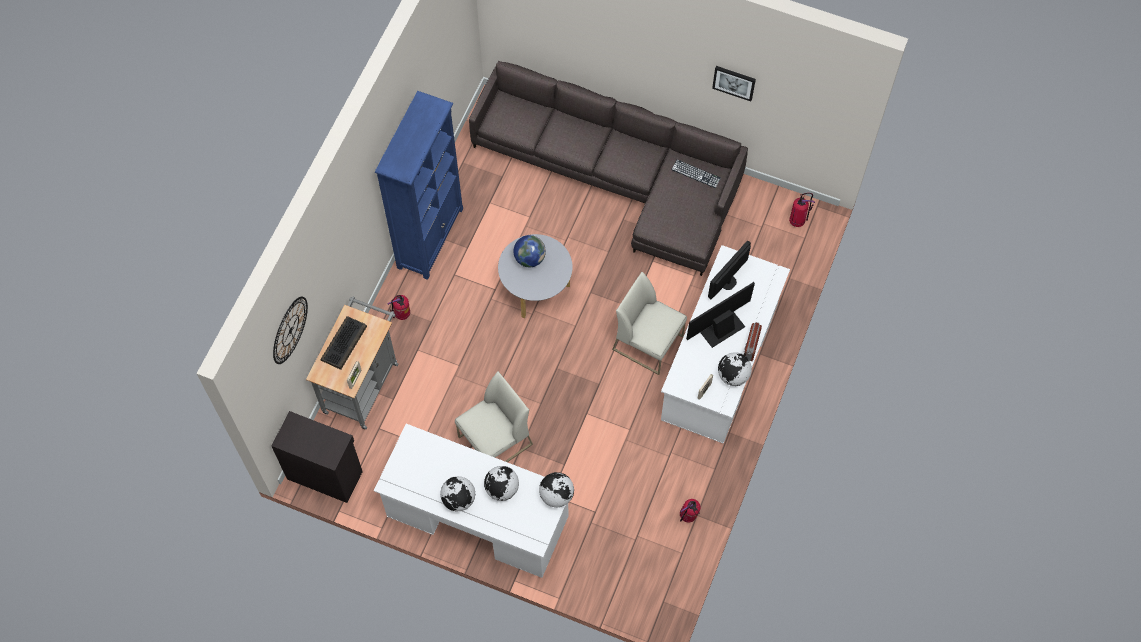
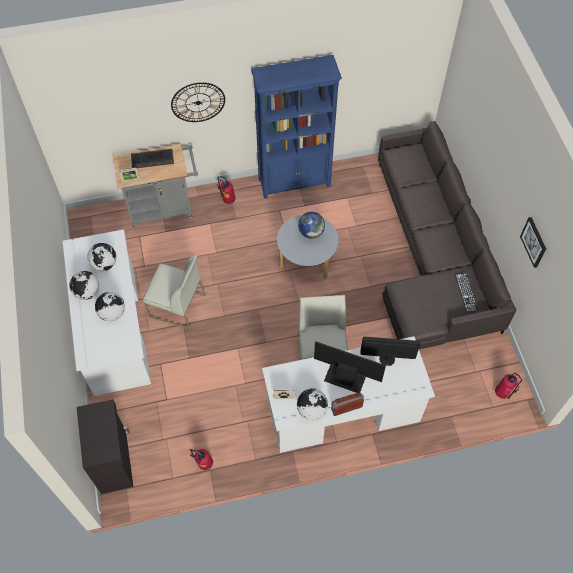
camera: 55 degrees right, 5 degrees down
(290, 330) = (103, 99): wall clock -> wall clock (198, 102)
(324, 474) = (88, 227): black cabinet -> black cabinet (114, 461)
(556, 495) = (130, 350): globe -> globe (104, 264)

